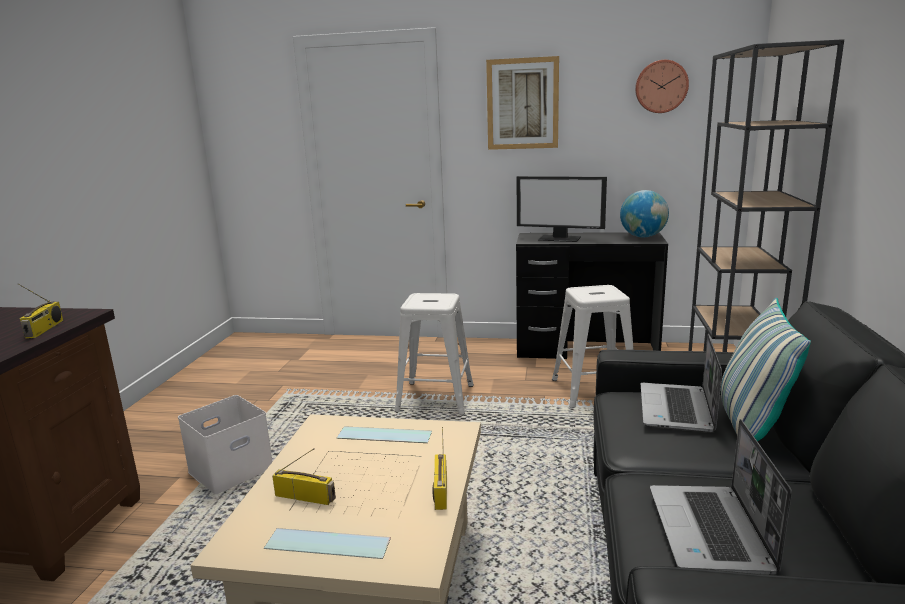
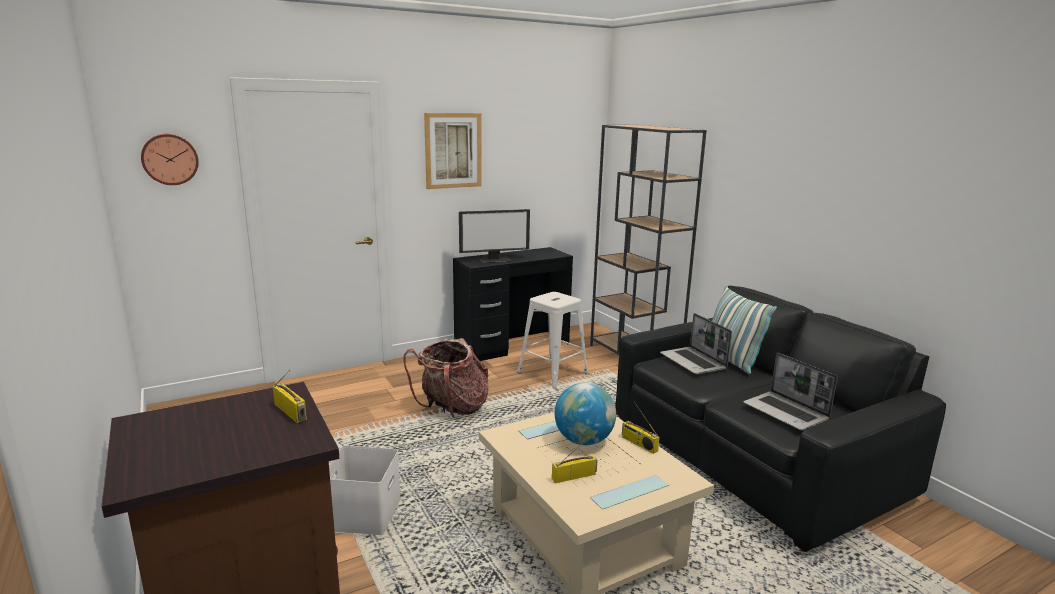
camera: 40 degrees left, 0 degrees up
(435, 398) = (452, 409): white stool -> backpack
(643, 237) = (548, 252): globe -> globe (583, 441)
(661, 86) = (548, 139): wall clock -> wall clock (170, 159)

